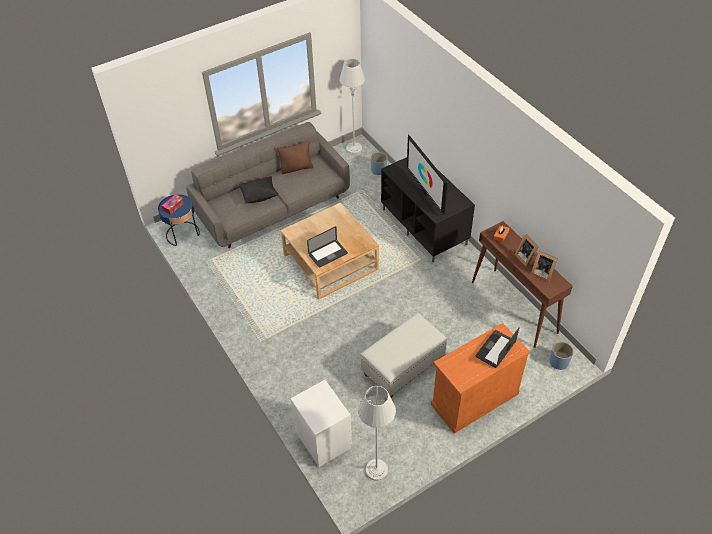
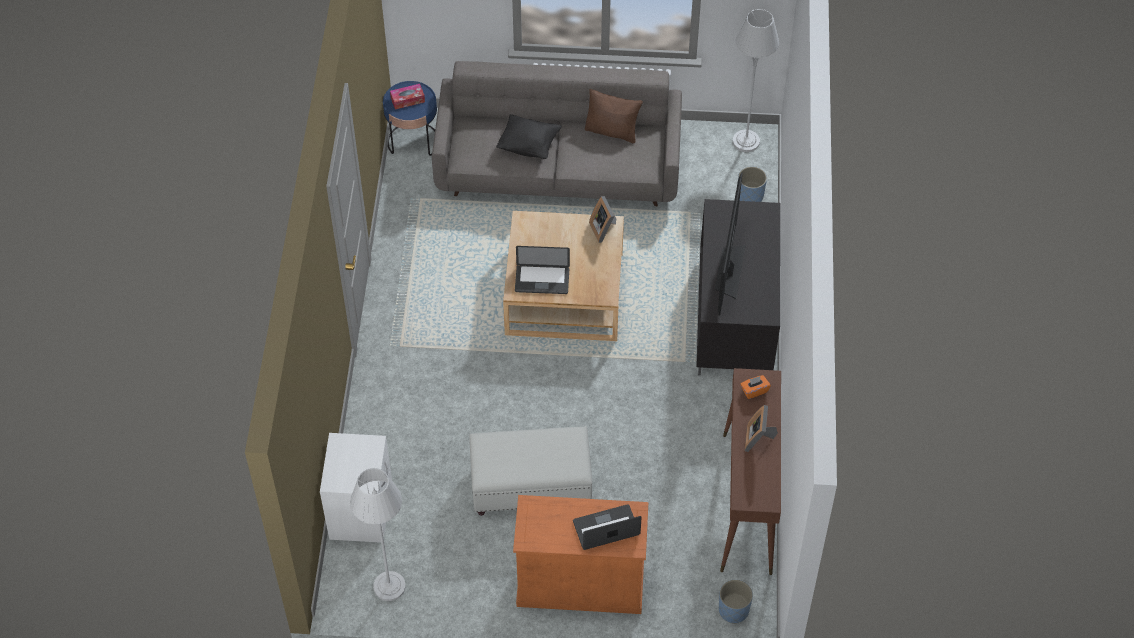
camera: 35 degrees right, 5 degrees up
(542, 272) = (758, 471): picture frame -> picture frame (604, 229)

